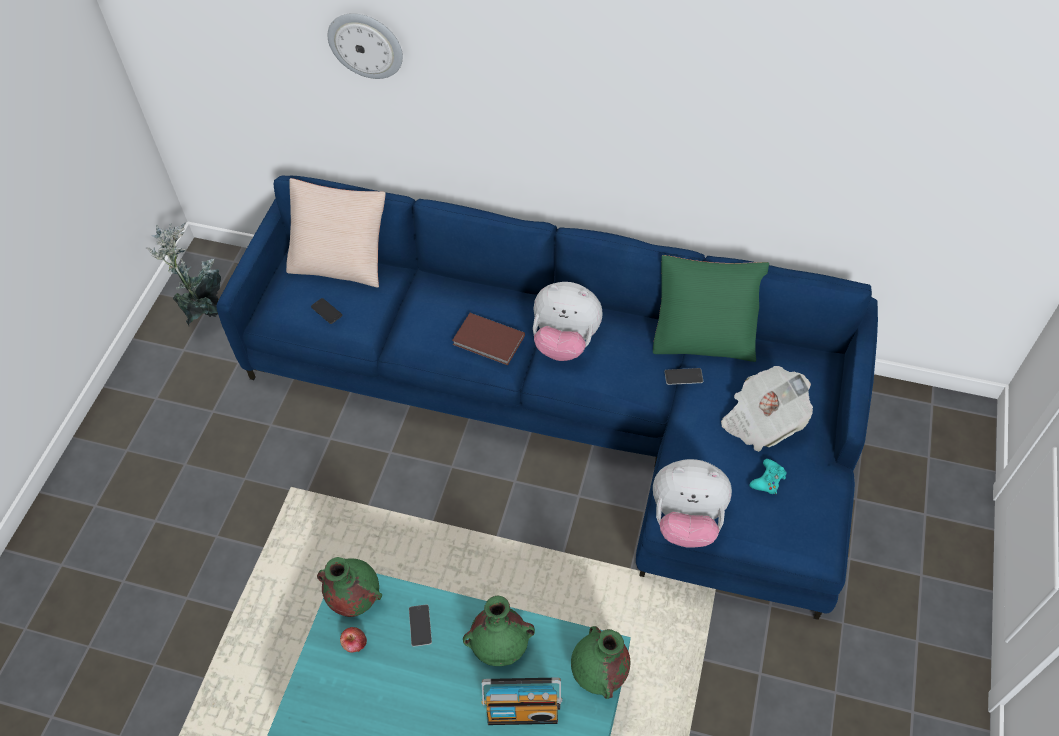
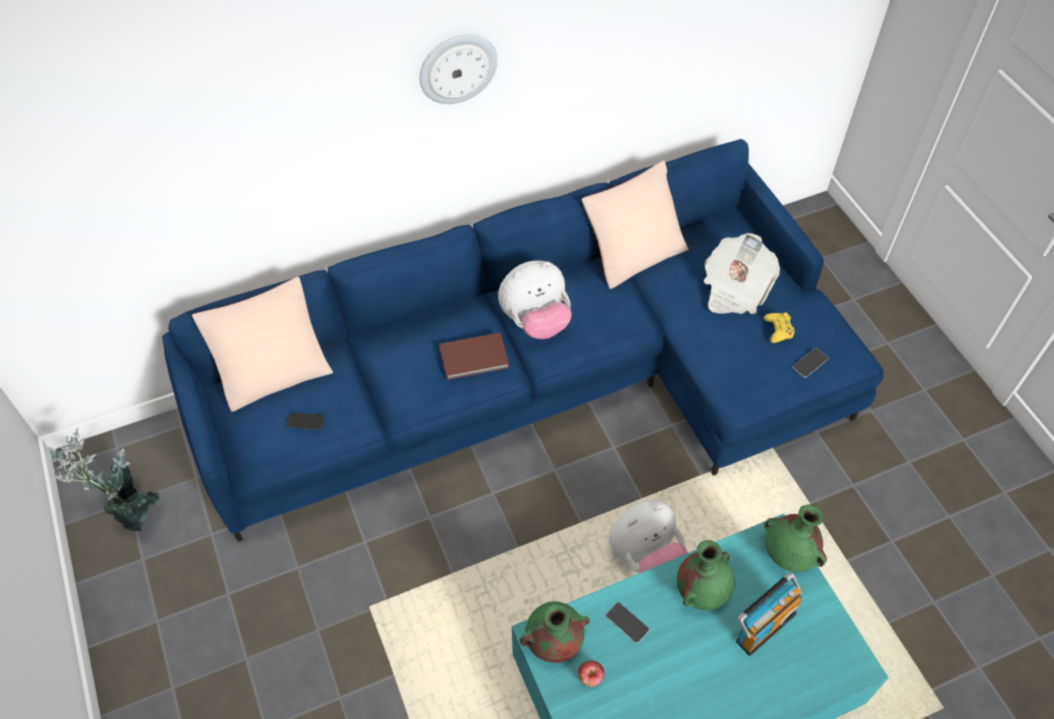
camera: 40 degrees left, 0 degrees up
(366, 45) = (238, 133): wall clock -> wall clock (457, 68)
(683, 376) = (649, 292): phone -> phone (810, 363)
(686, 520) = (750, 397): plush toy -> plush toy (645, 555)
(704, 334) = (633, 251): green pillow -> beige pillow
(768, 480) = (778, 330): turquoise game controller -> yellow game controller

